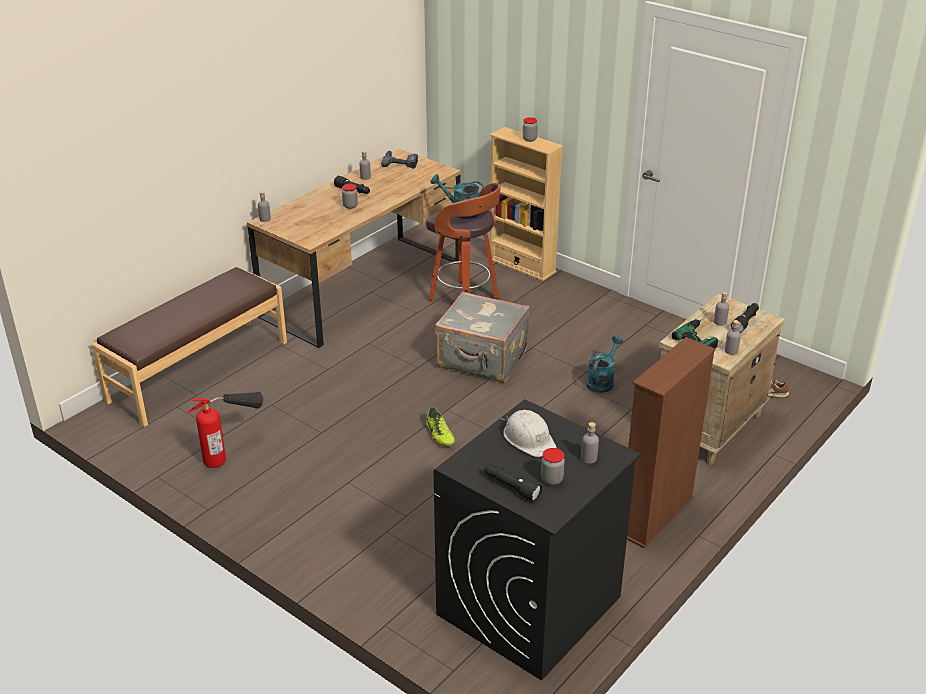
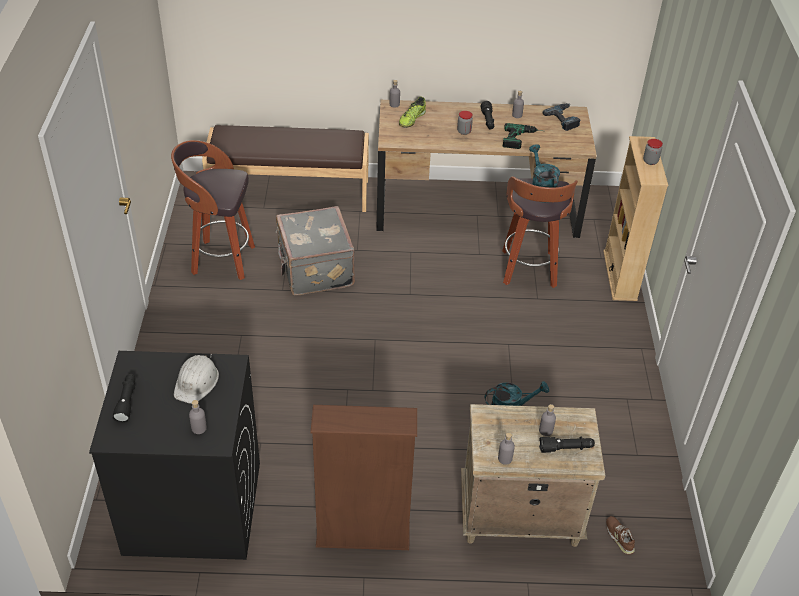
camera: 50 degrees right, 10 degrees up
(232, 451) = (221, 260): fire extinguisher -> stool
(439, 435) = (340, 352): shoe -> shoe (411, 119)
(482, 360) = (458, 324): grey suitcase -> grey suitcase (314, 270)
(552, 479) = (154, 419): jar -> none
(701, 337) = (506, 429): power drill -> power drill (523, 139)

